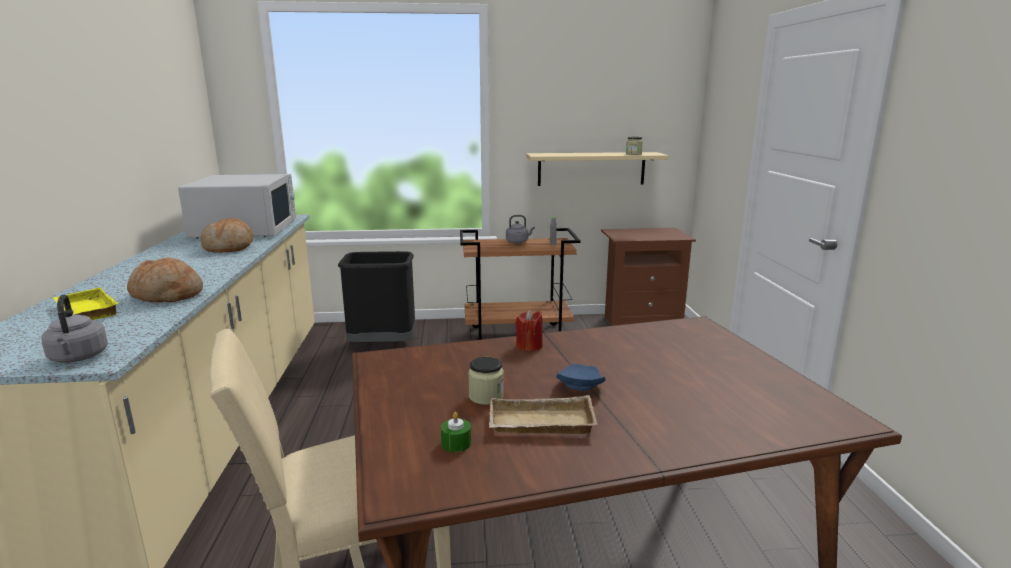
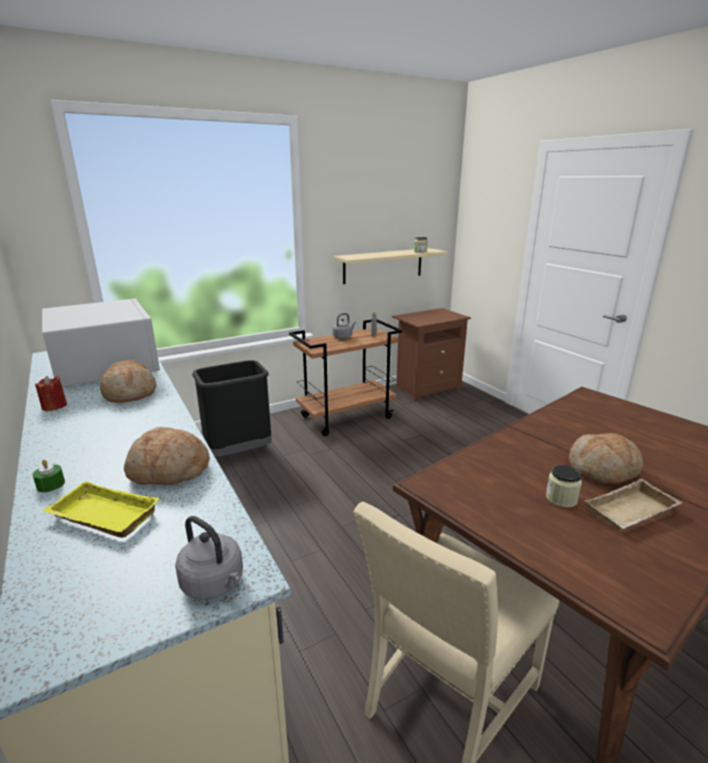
camera: 25 degrees left, 5 degrees up
(456, 443) = (608, 550): green candle -> green candle (51, 484)
(529, 346) = (518, 441): red candle -> red candle (54, 406)
(579, 386) = (603, 470): blue plate -> bread

